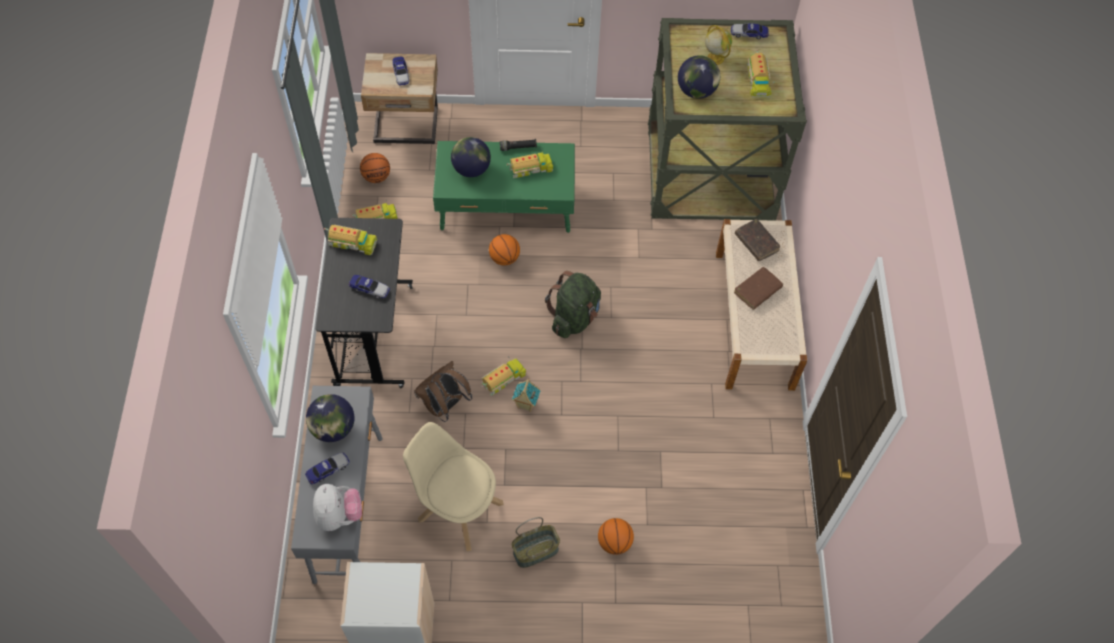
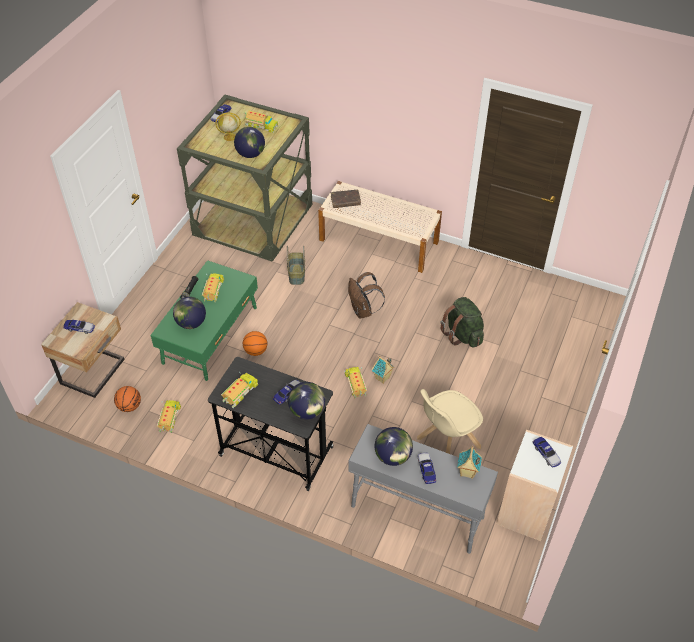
camera: 65 degrees left, 10 degrees down
(339, 515) = (467, 473): plush toy -> toy house
(352, 316) = (307, 411): none -> globe
(394, 597) = (546, 454): none -> toy car
(444, 406) = (360, 426): brown backpack -> brown backpack (363, 311)
(535, 550) = (495, 409): basket -> basket (296, 274)
(574, 317) = (327, 328): green backpack -> green backpack (462, 335)
(614, 542) = (505, 365): basketball -> none
(757, 291) = (381, 214): brown book -> none

